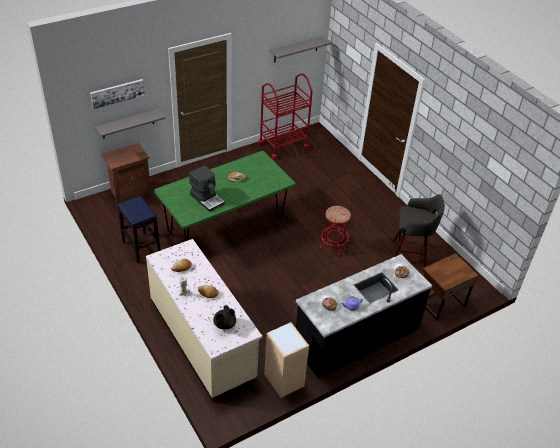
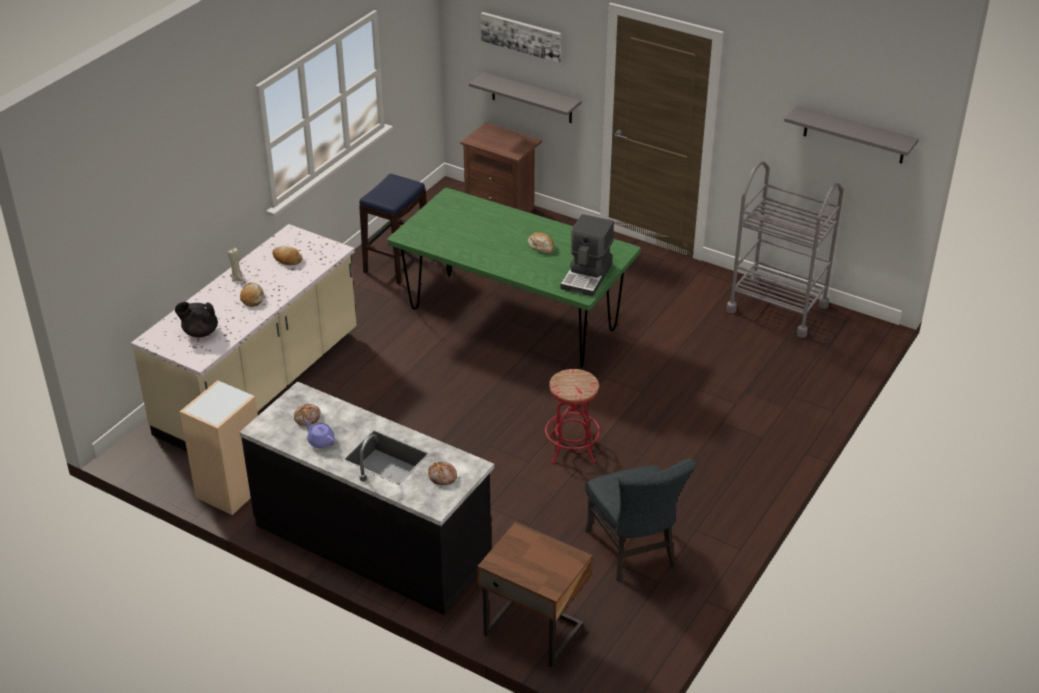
camera: 65 degrees right, 5 degrees down
(207, 199) = (467, 237): coffee machine -> coffee machine (587, 276)
(283, 145) = (777, 308): red cart -> grey cart
(410, 254) = (634, 552): grey stool -> grey chair

